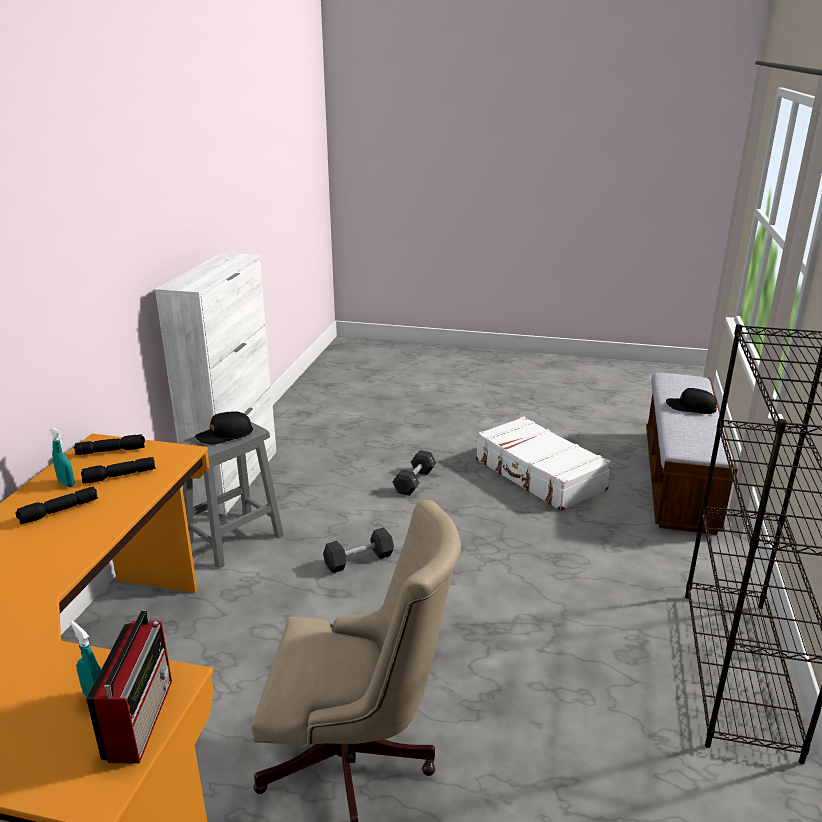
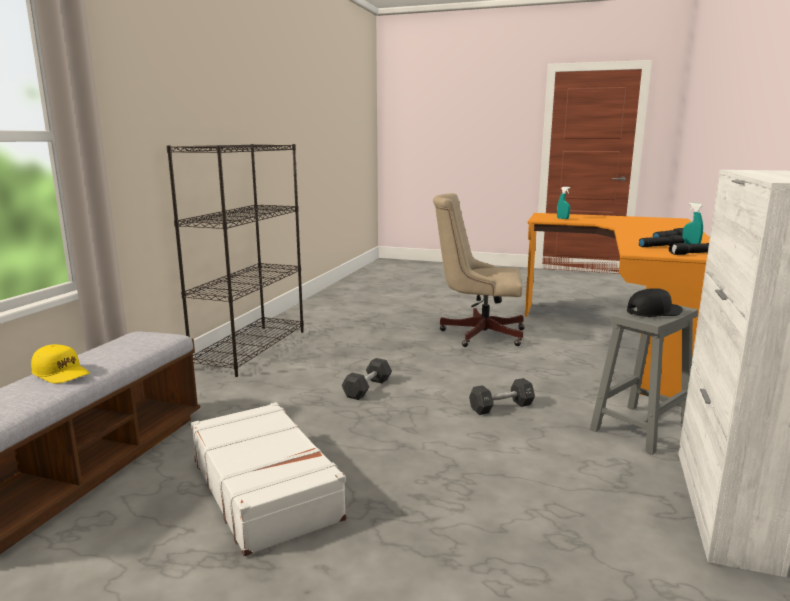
camera: 175 degrees left, 10 degrees down
(140, 717) = (543, 217): radio -> none
(414, 481) = (448, 487): black dumbbell -> black dumbbell (367, 388)
(691, 407) = (61, 373): black cap -> yellow cap

